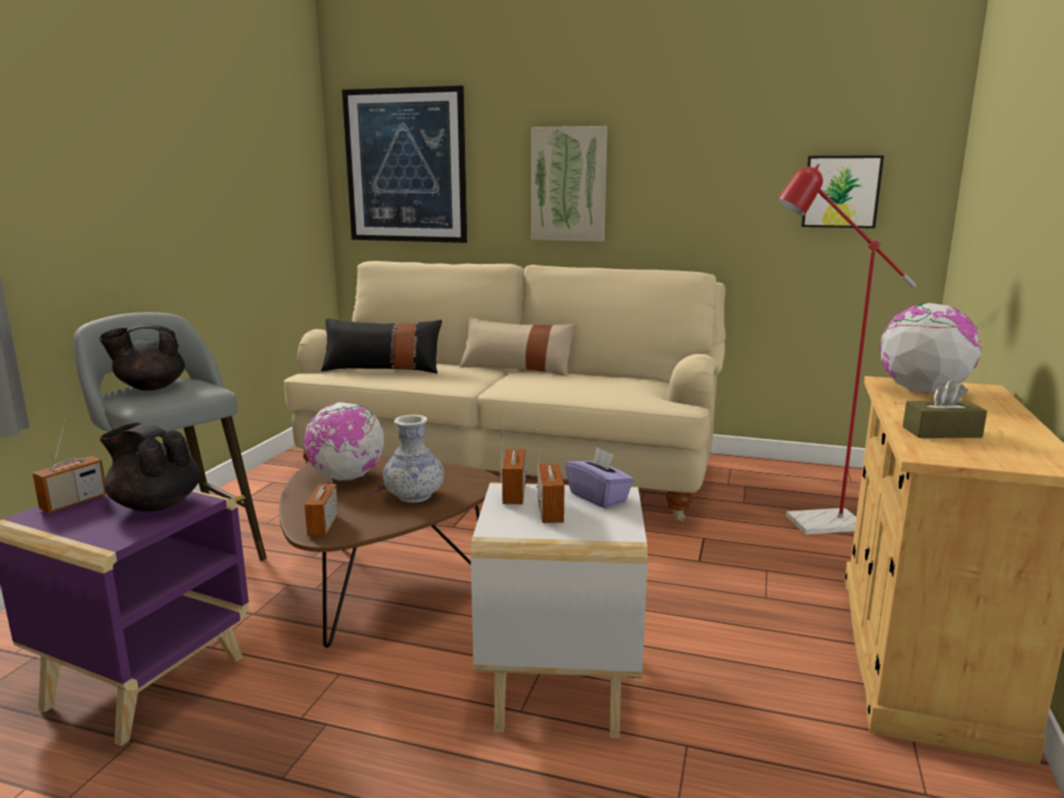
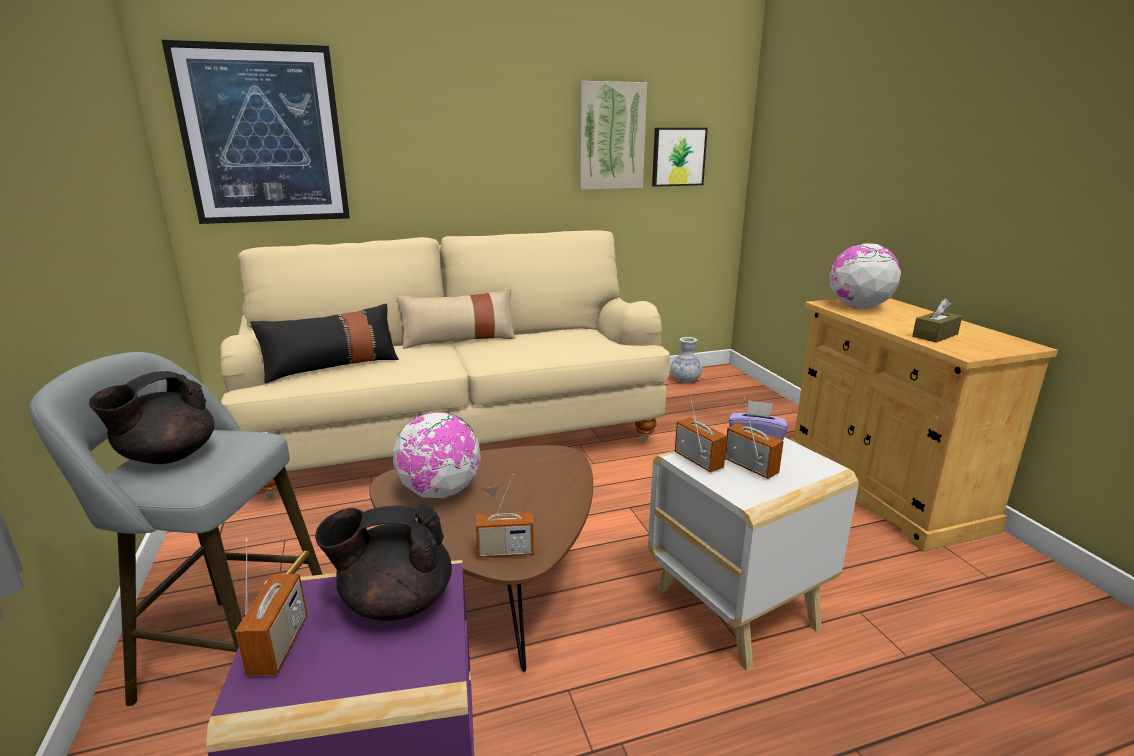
camera: 35 degrees left, 5 degrees up
(323, 526) = (505, 551): radio -> radio turned 60 degrees counterclockwise
(414, 496) = (536, 489): vase -> vase (685, 380)
(569, 184) = (455, 154): picture -> picture (611, 136)
(812, 524) = (722, 417): red floor lamp -> none

